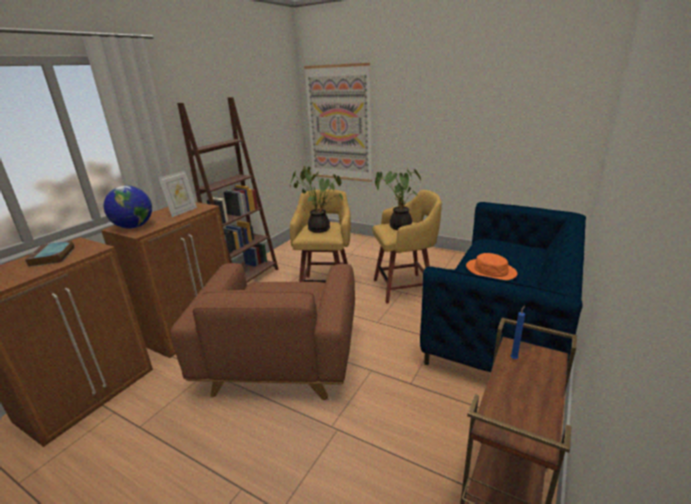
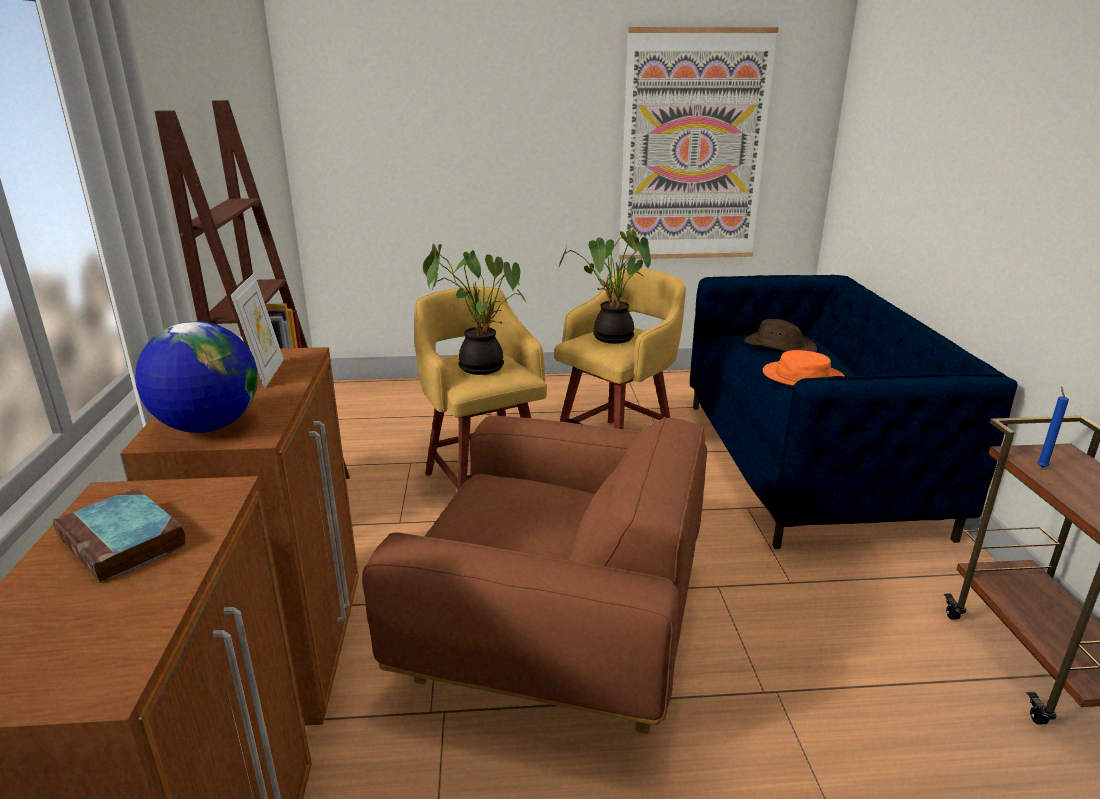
camera: 35 degrees left, 0 degrees up
(281, 358) = (556, 626): brown armchair -> brown armchair turned 45 degrees counterclockwise
(339, 124) = (378, 161): picture -> picture (693, 149)
(504, 250) = (779, 346): none -> brown hat

